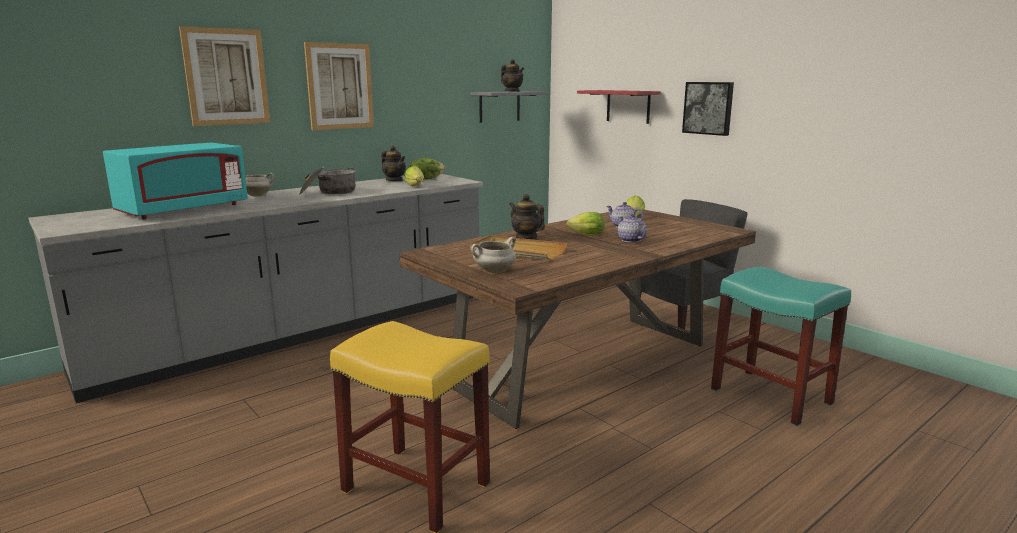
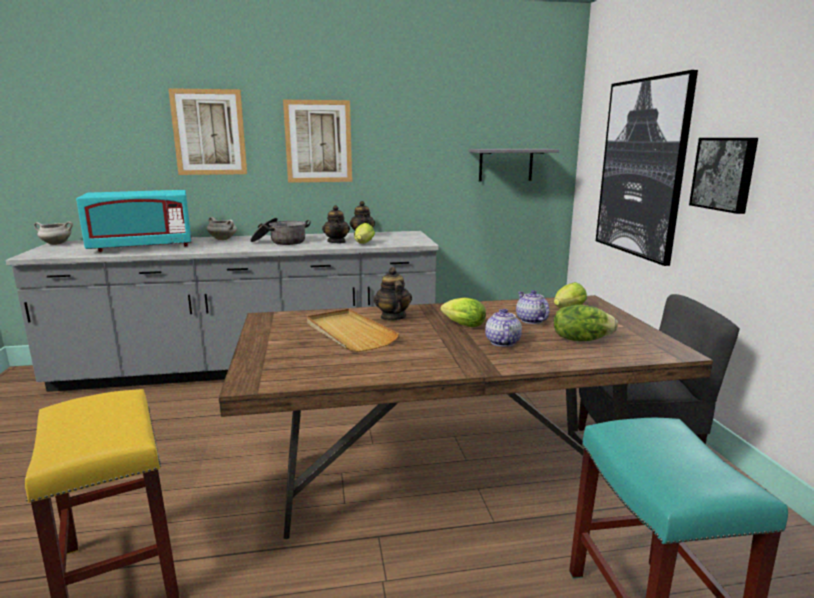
camera: 30 degrees right, 0 degrees up
(426, 179) = (393, 237): lettuce -> lettuce (581, 339)
(494, 271) = (274, 355): white cooking pot -> white cooking pot (56, 244)
(512, 91) = (514, 148): teapot -> teapot (337, 242)
(628, 106) = (641, 168): red shelf -> picture

